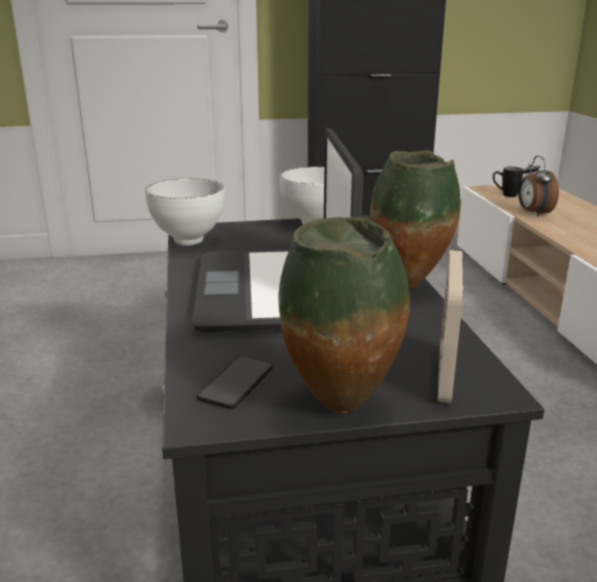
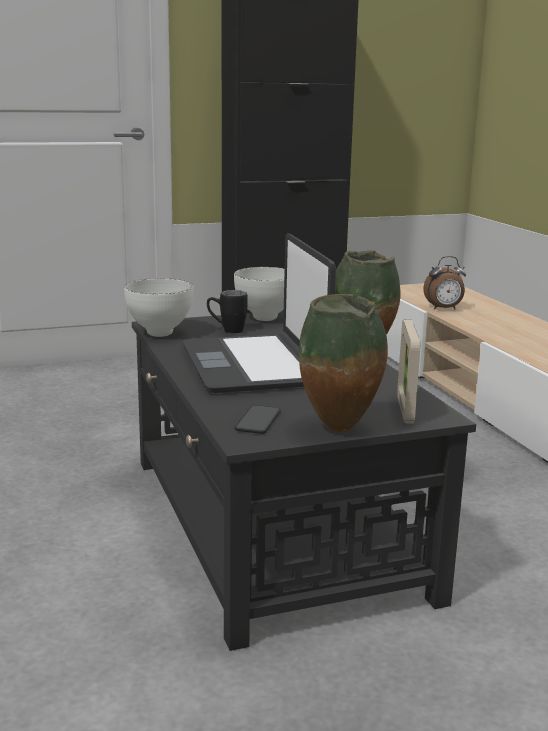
camera: 10 degrees left, 5 degrees down
(505, 195) = (415, 293): black mug -> black mug (226, 330)
(533, 213) = (444, 309): alarm clock -> alarm clock turned 75 degrees counterclockwise

